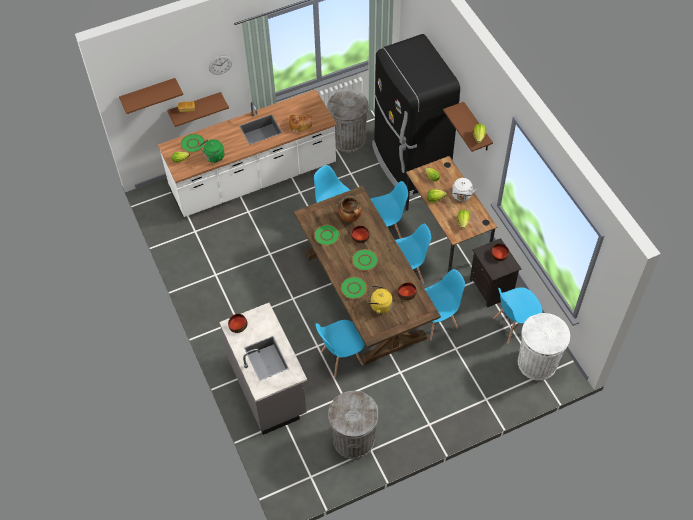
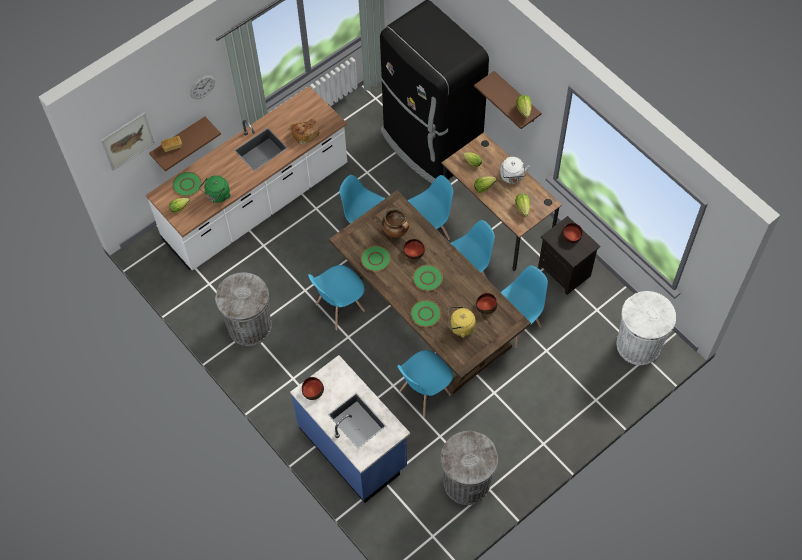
camera: 15 degrees left, 5 degrees up
(148, 94) = (127, 141): brown shelf -> picture
(268, 387) = (353, 447): grey counter -> blue counter
(348, 139) = (352, 131): grey trash can -> grey trash can (250, 326)
(513, 325) = (601, 309): blue chair -> blue chair (339, 308)

